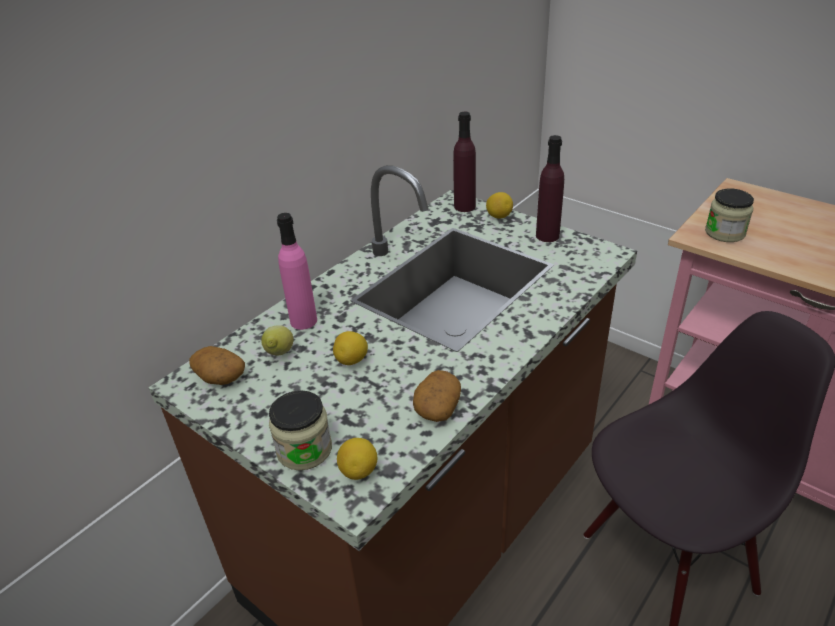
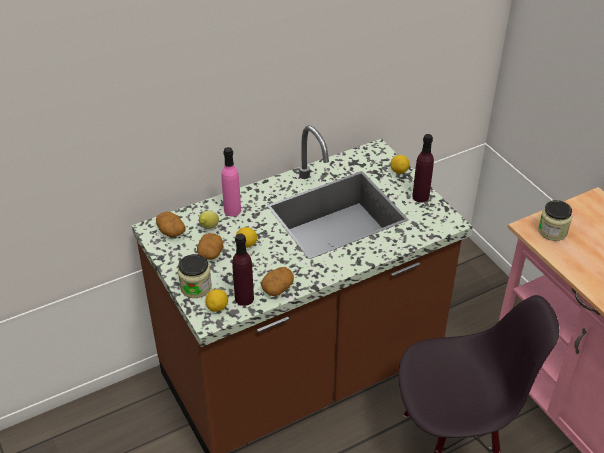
camera: 20 degrees right, 5 degrees up
(302, 390) = (210, 253): none -> potato
(464, 206) = (381, 156): purple bottle -> purple bottle (244, 298)

